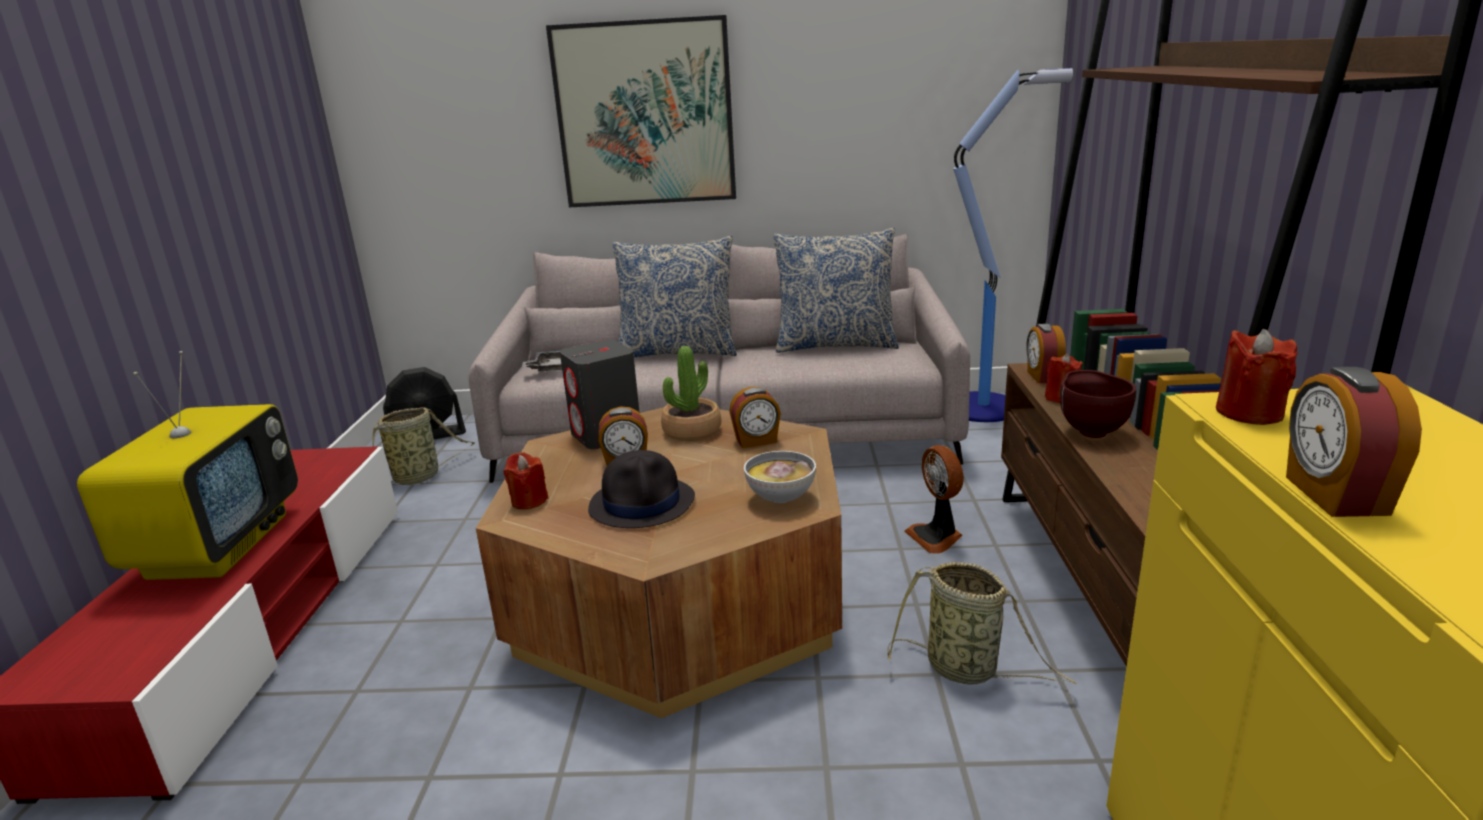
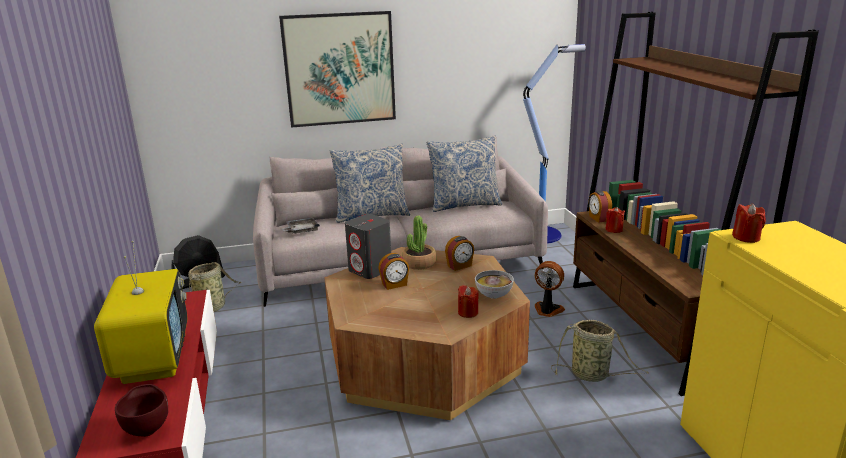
camera: 15 degrees left, 0 degrees up
(529, 501) = (354, 311): red candle -> red candle (468, 312)
(643, 503) = (421, 306): black hat -> none
(936, 537) = (547, 310): fan -> fan turned 150 degrees clockwise
(1091, 431) = (637, 247): brown bowl -> brown bowl (147, 429)
(1333, 495) = (792, 269): alarm clock -> none

